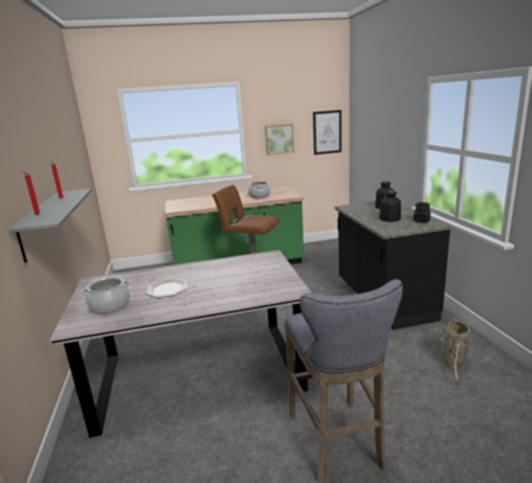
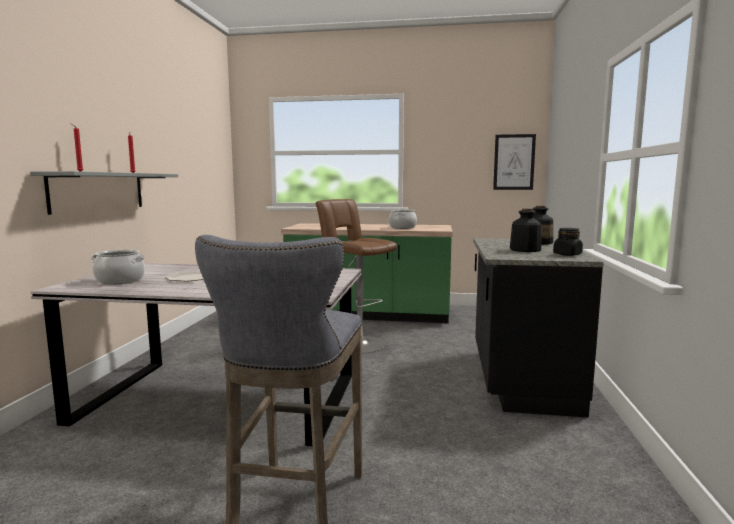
camera: 20 degrees right, 10 degrees down
(279, 139) = (447, 165): picture -> none
(453, 363) = (561, 470): basket -> none

